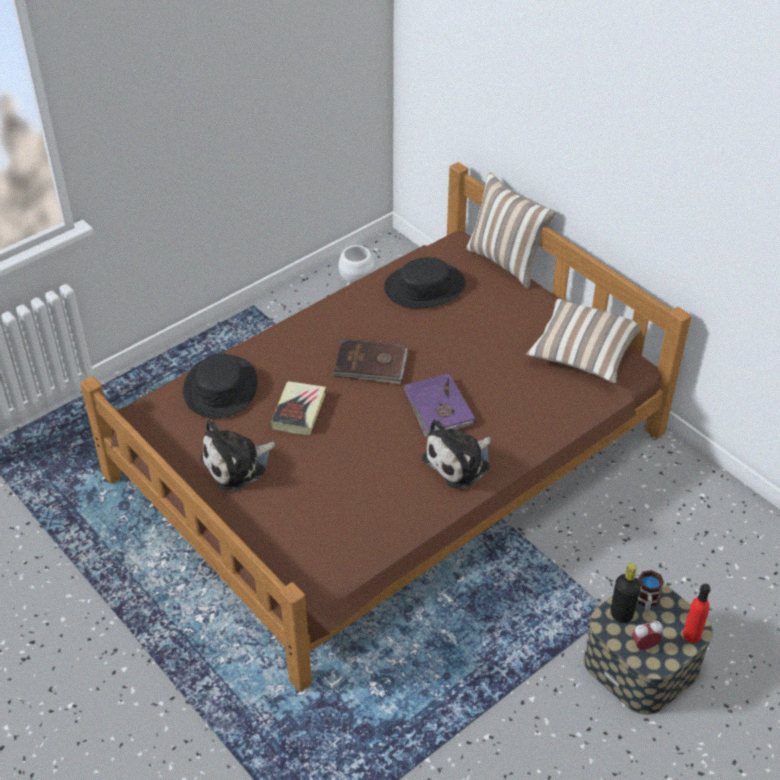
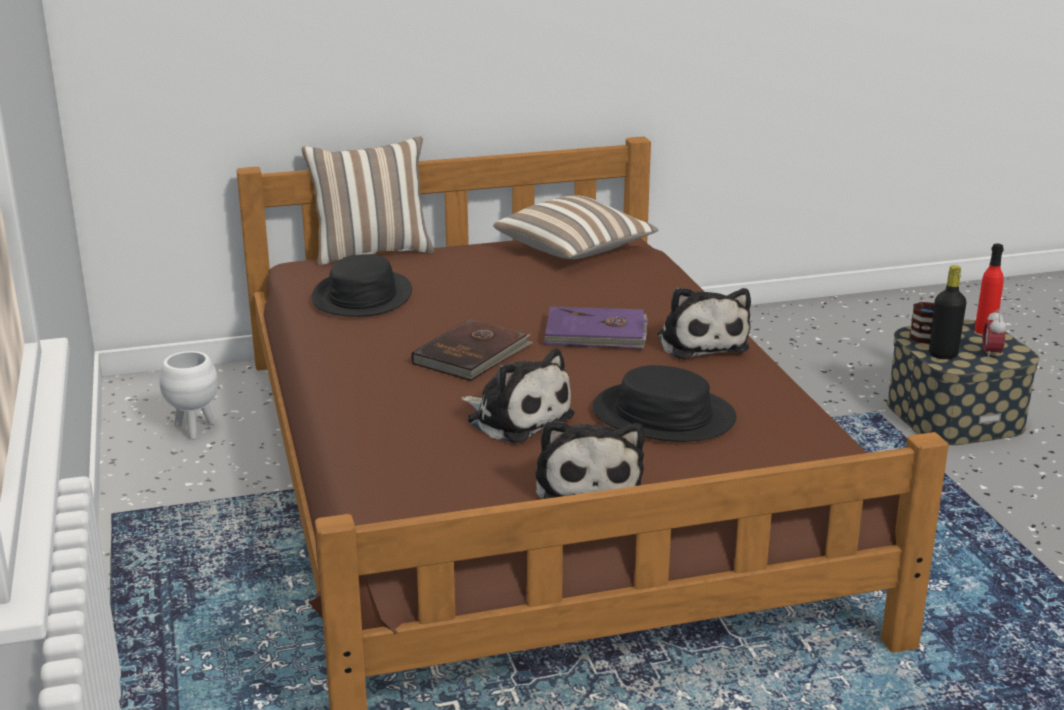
camera: 65 degrees left, 20 degrees down
(220, 388) = (405, 465): black hat -> black hat (663, 415)
(299, 411) = (516, 417): book -> plush toy

